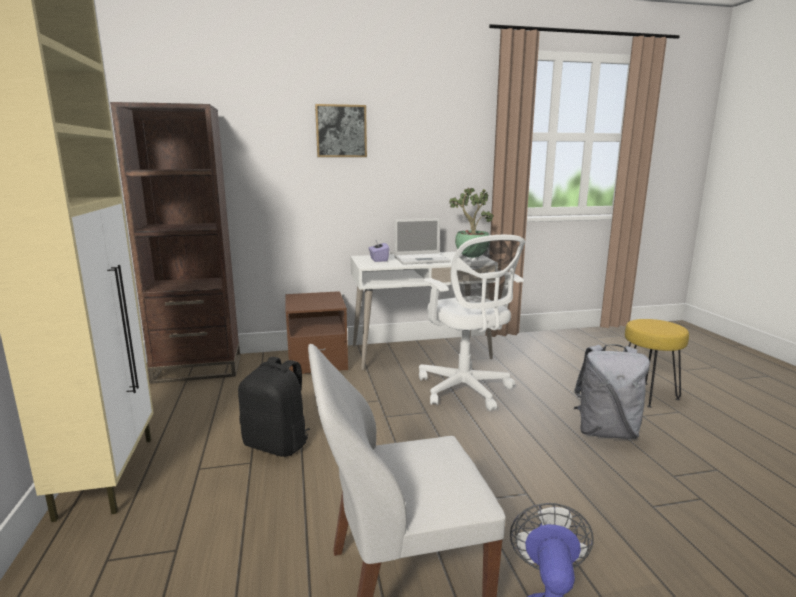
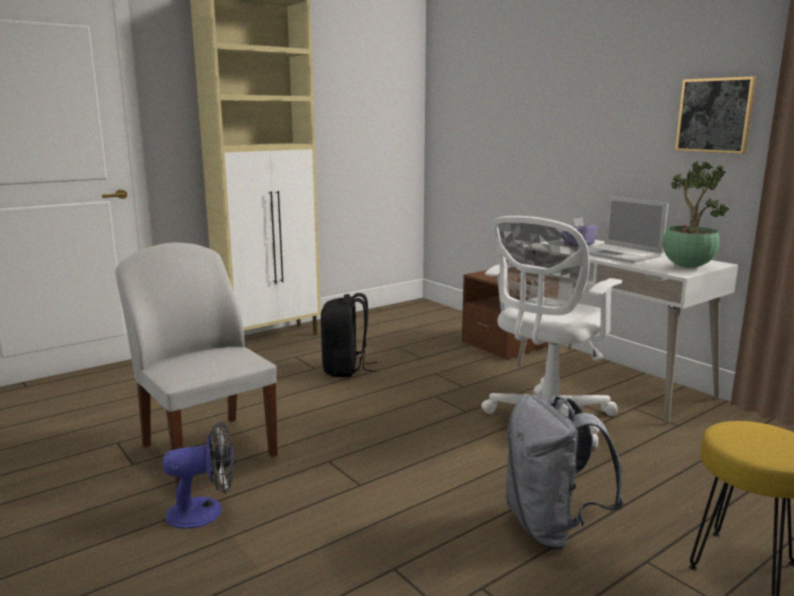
camera: 65 degrees right, 0 degrees up
(198, 369) = (430, 313): brown bookcase -> none
(341, 131) = (585, 83): picture -> picture (714, 115)

